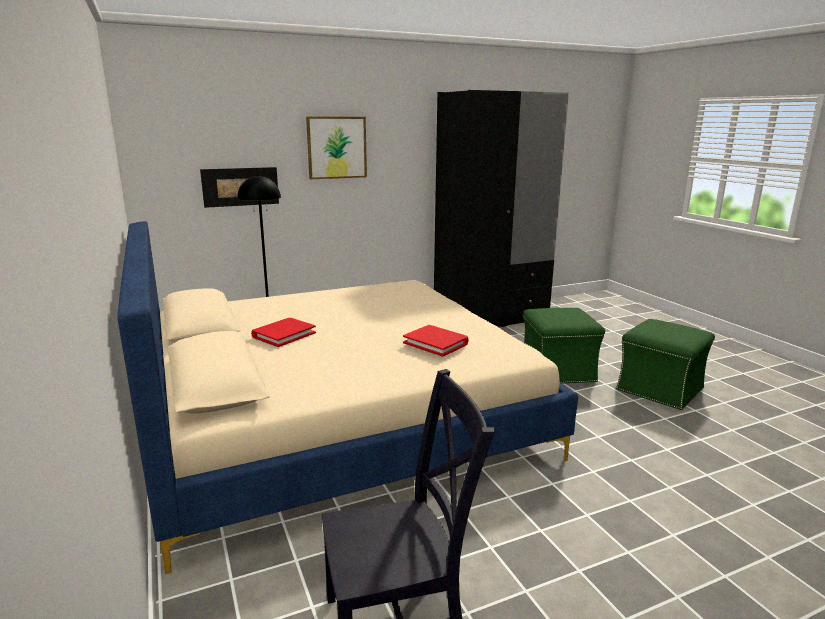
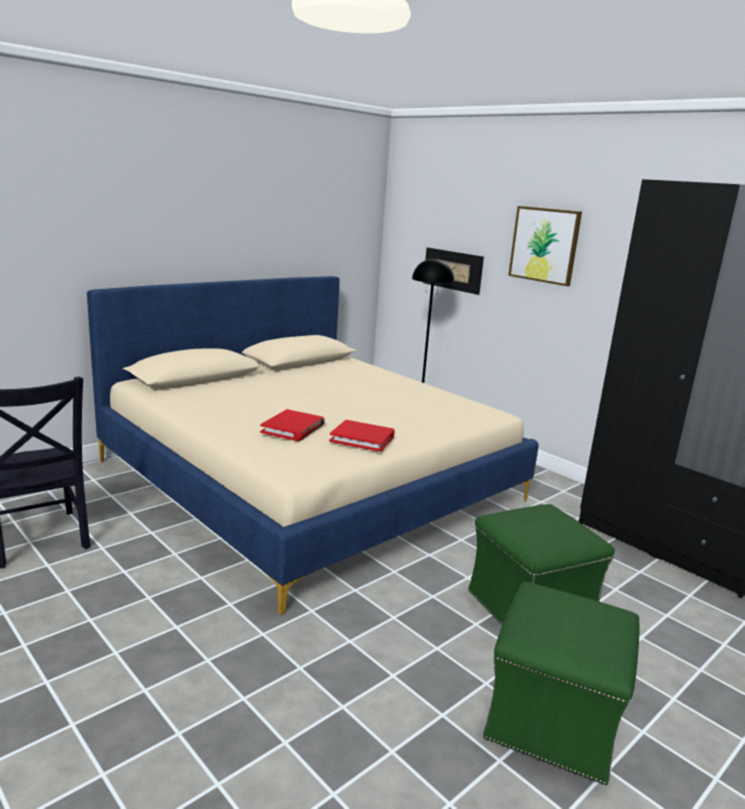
camera: 70 degrees right, 0 degrees up
(284, 335) = (289, 382): red book -> red book (362, 438)

